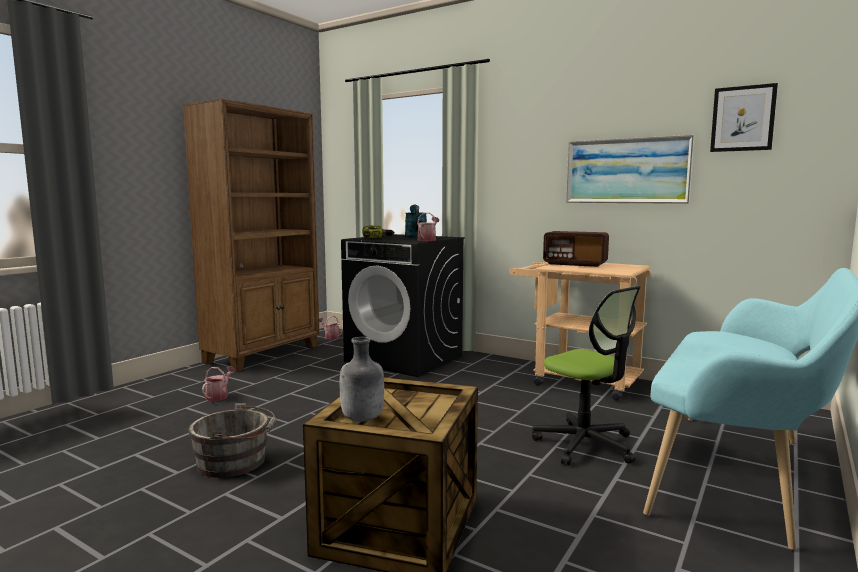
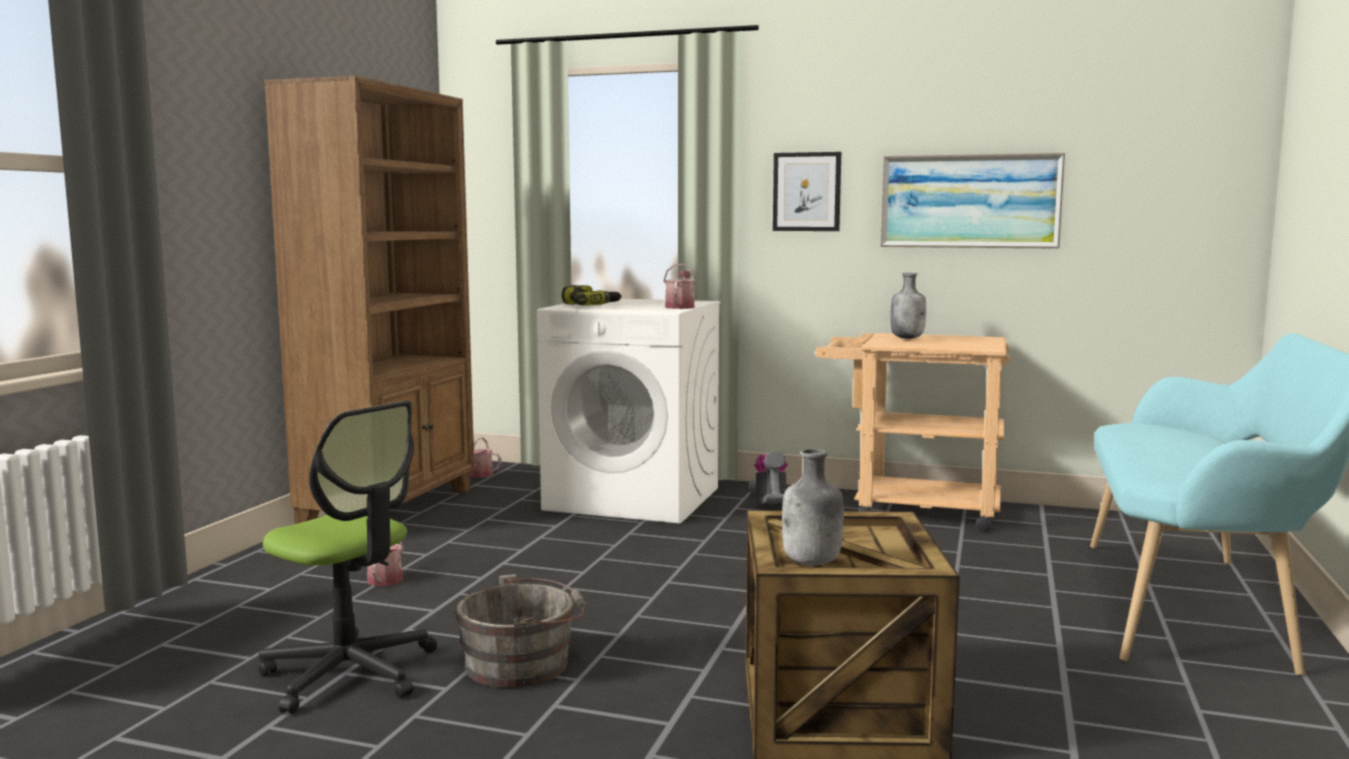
camera: 15 degrees left, 0 degrees up
(405, 359) = (634, 499): black washing machine -> white washing machine
(415, 236) = (642, 301): turquoise watering can -> none
(484, 371) = (771, 508): none -> vacuum cleaner
(575, 264) = (907, 338): radio -> grey bottle
(585, 444) = (989, 590): office chair -> office chair (349, 673)
(743, 118) = (1128, 133): picture -> picture (806, 192)

